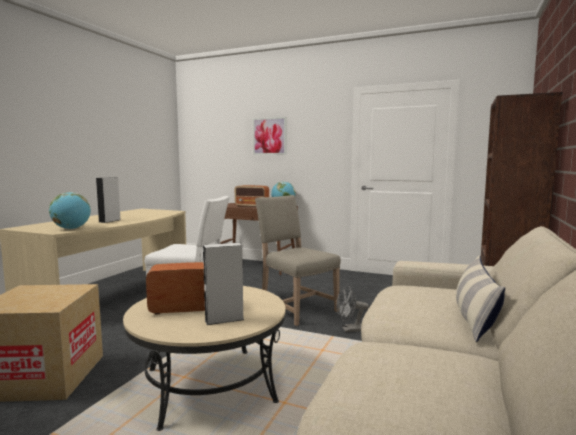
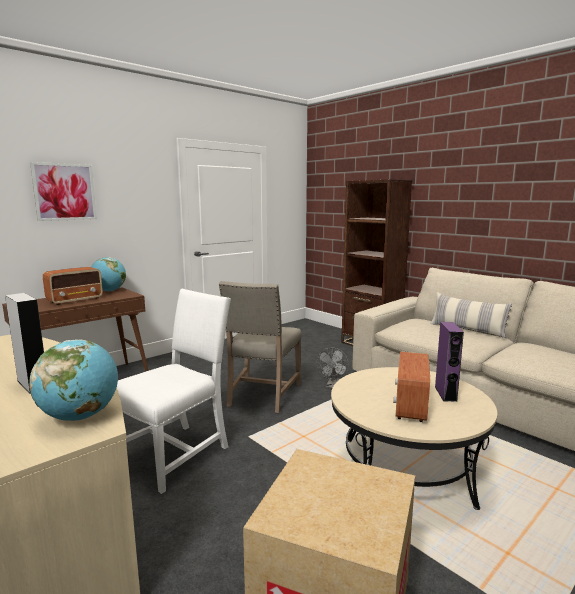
camera: 65 degrees left, 5 degrees up
(224, 319) = (445, 393): grey speaker -> purple speaker
(295, 308) = (262, 395): beige chair -> beige chair turned 60 degrees counterclockwise

